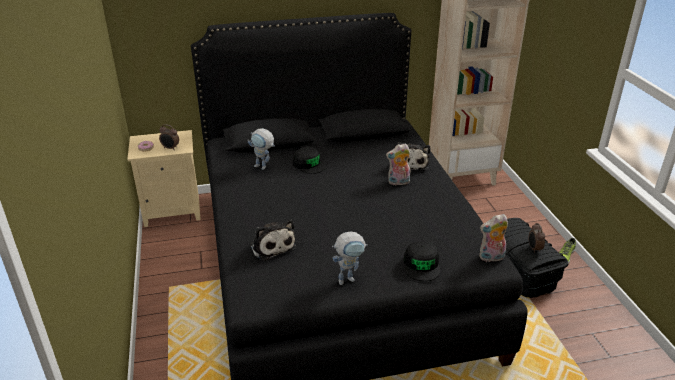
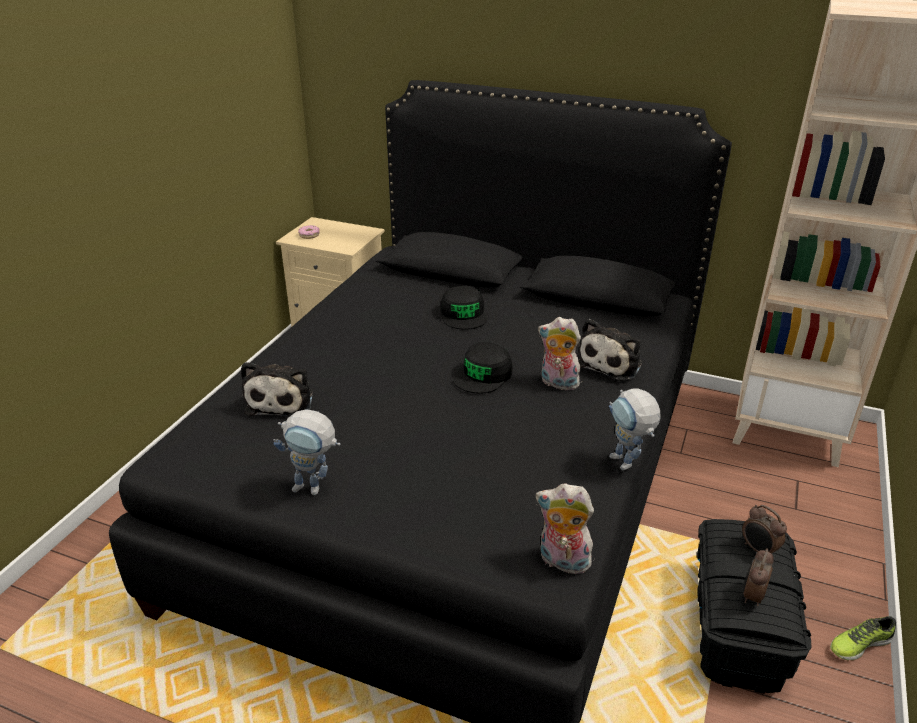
camera: 35 degrees right, 0 degrees up
(170, 148) = (334, 243): alarm clock -> alarm clock (758, 550)
(264, 167) = (402, 299): toy robot -> toy robot (627, 465)
(422, 265) = (435, 519): black cap -> black cap (483, 375)

